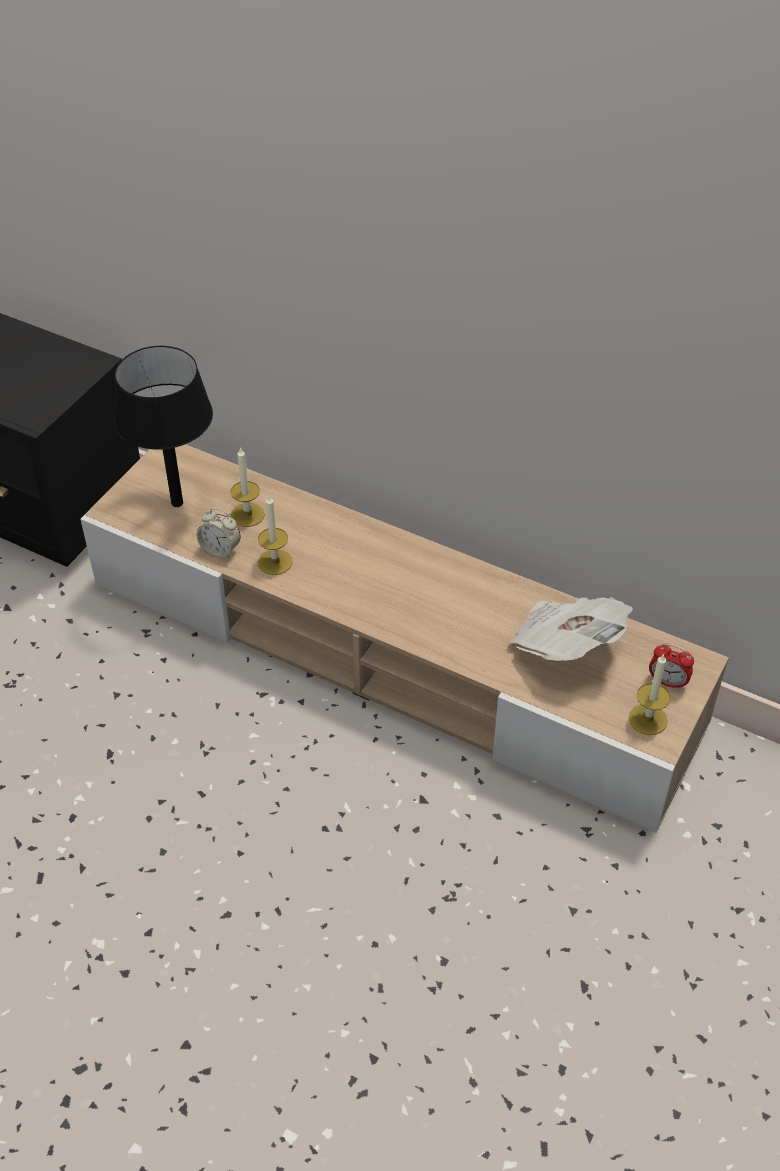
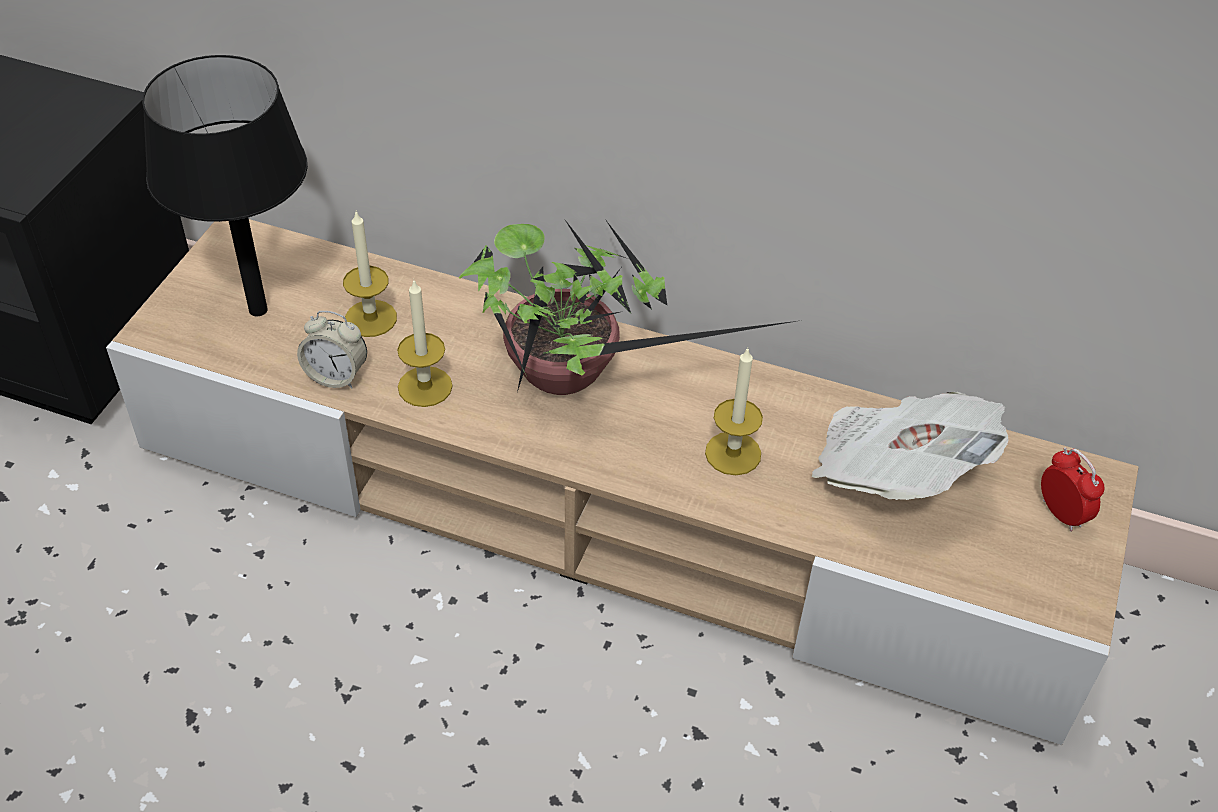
camera: 10 degrees left, 0 degrees up
(368, 563) = (569, 375): none -> potted plant
(648, 719) = (1049, 576): candle -> candle (733, 453)
(667, 682) = (1061, 513): alarm clock -> alarm clock turned 135 degrees counterclockwise

